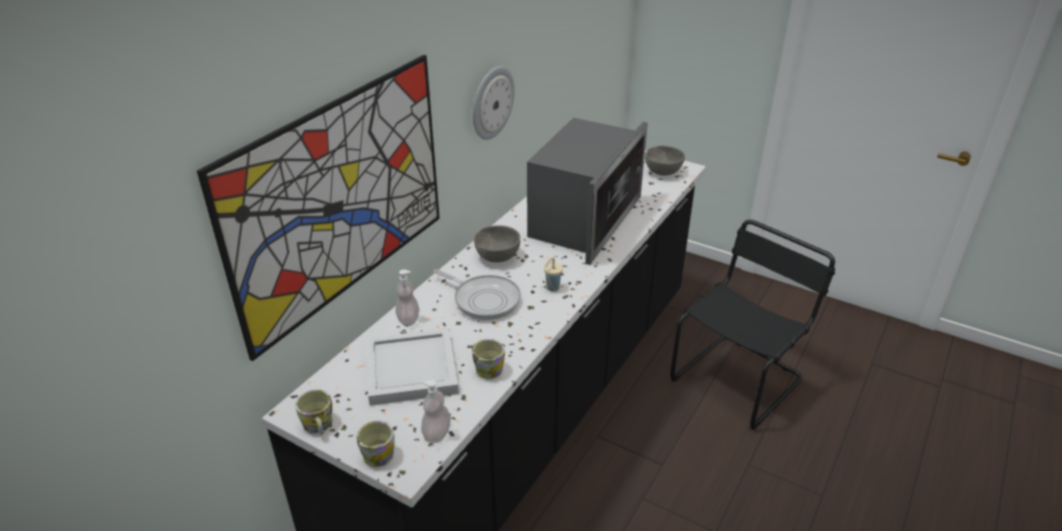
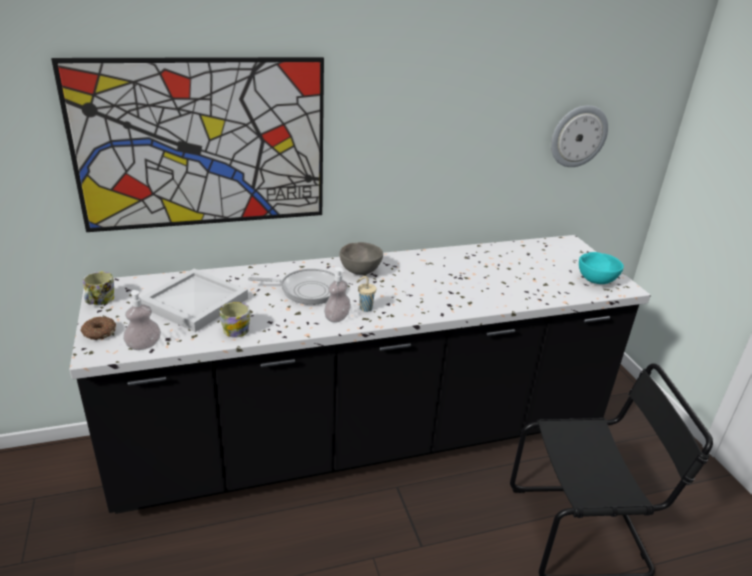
camera: 40 degrees right, 5 degrees down
(377, 452) = (99, 333): mug -> donut
(408, 319) = (242, 275): soap dispenser -> soap dispenser (337, 317)
(484, 299) = (306, 290): frying pan -> frying pan turned 75 degrees counterclockwise
(491, 102) = (414, 137): wall clock -> wall clock (578, 136)
(584, 220) = (466, 280): microwave -> none
(662, 172) = (596, 280): grey bowl -> turquoise bowl

